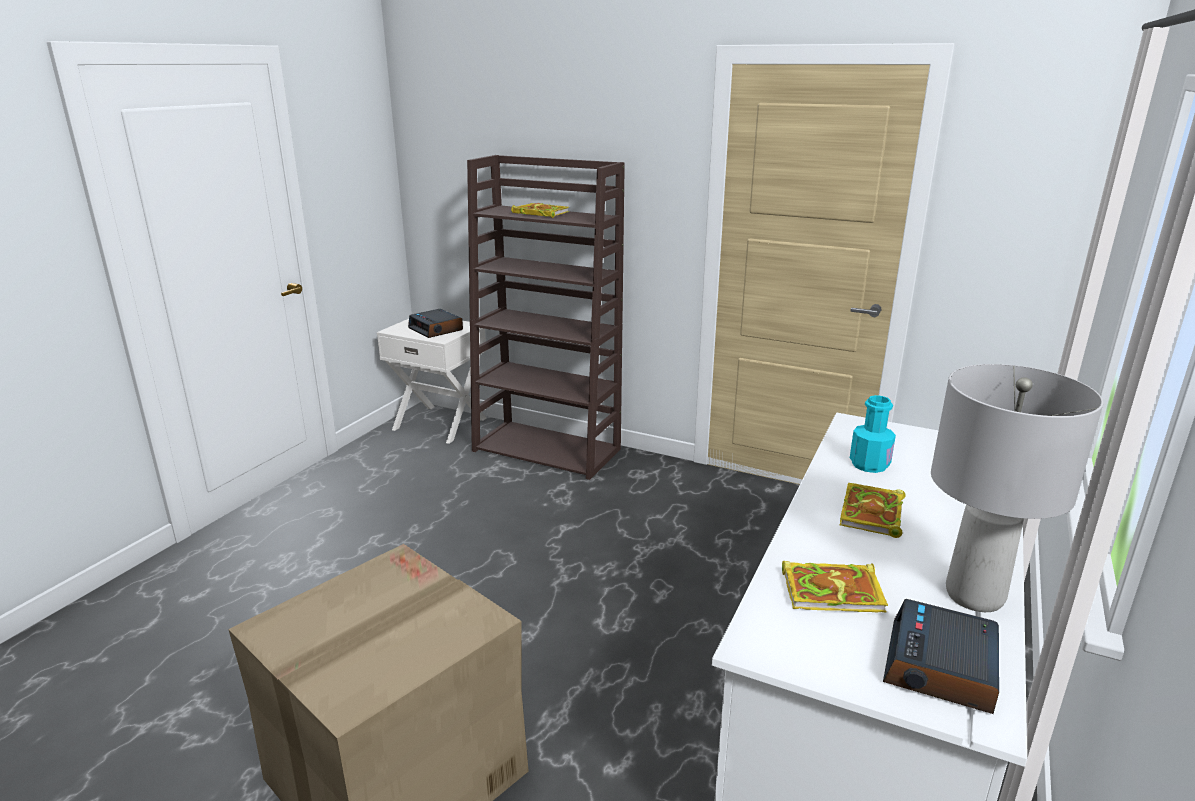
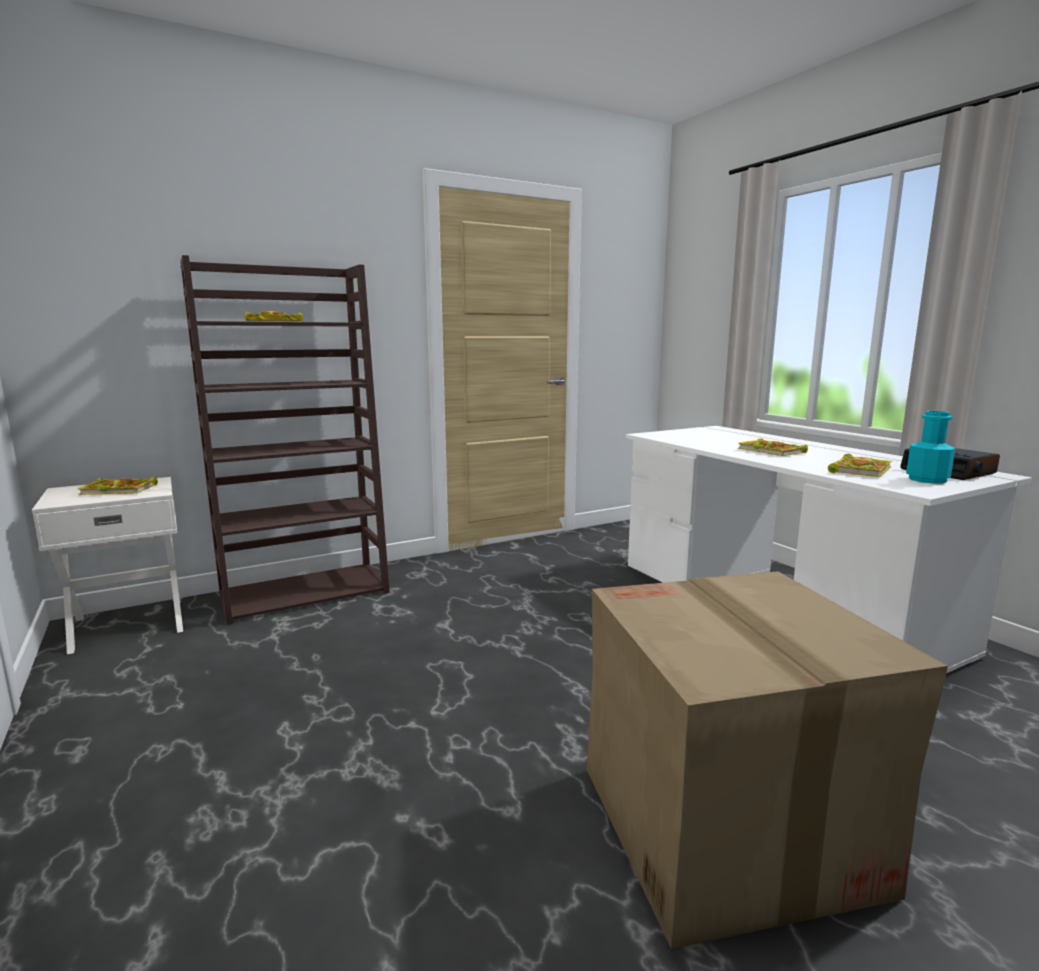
camera: 55 degrees left, 10 degrees down
(436, 329) = (121, 490): alarm clock -> book
(869, 464) = (708, 442): turquoise bottle -> turquoise bottle (927, 480)
(973, 595) = (876, 456): grey table lamp -> none

